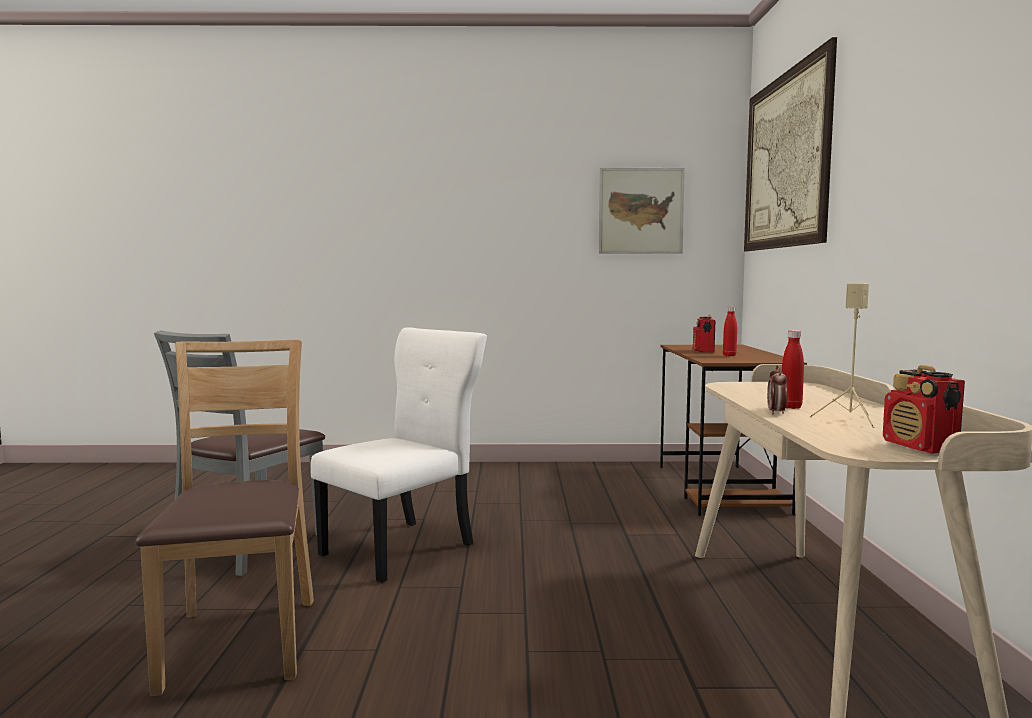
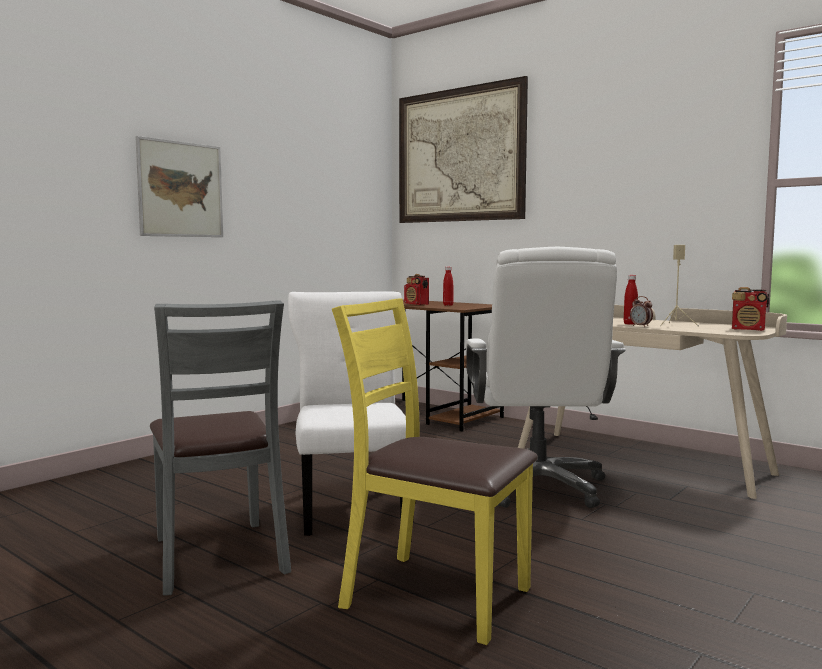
camera: 50 degrees left, 0 degrees up
(240, 641) = (434, 596): brown chair -> yellow chair
(592, 599) = (537, 487): none -> white office chair
(641, 211) = (330, 183): picture -> picture (181, 189)

